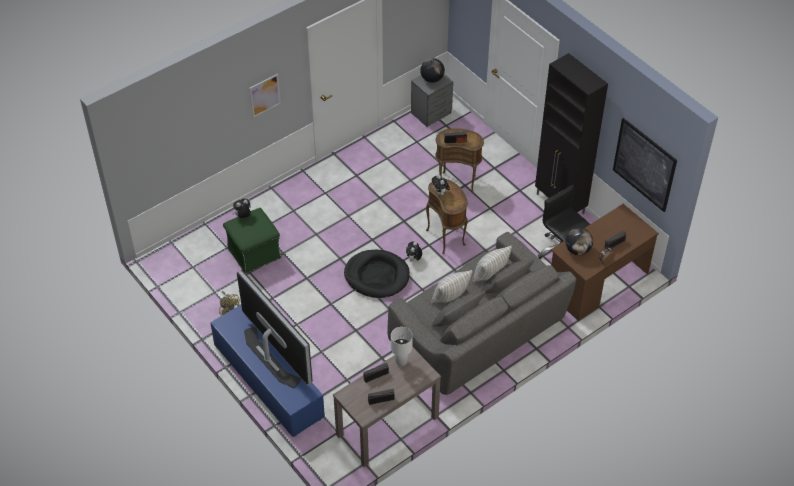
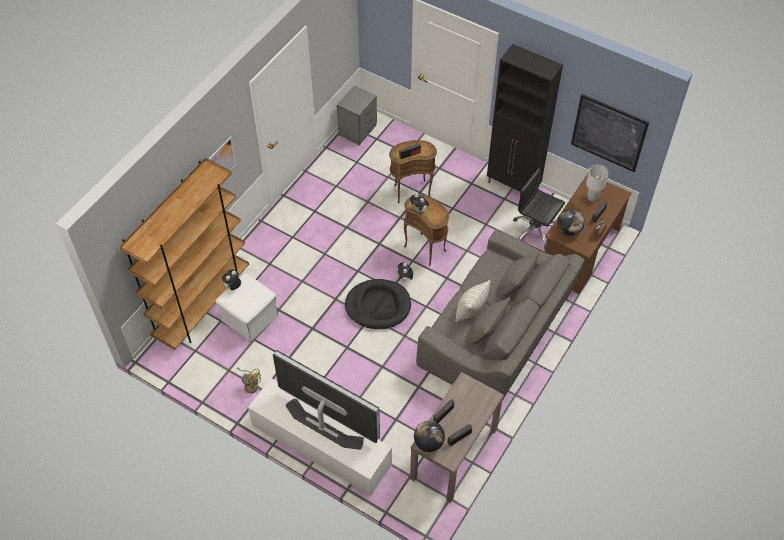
camera: 20 degrees left, 5 degrees up
(217, 230) = (203, 305): none -> brown bookcase
(253, 253) = (249, 318): green ottoman -> white ottoman
(267, 381) = (320, 445): blue tv stand -> white tv stand
(401, 361) = (460, 392): white table lamp -> white table lamp (592, 197)
(432, 79) = (356, 98): globe -> globe (428, 443)
(490, 275) = (497, 277): pillow -> none

